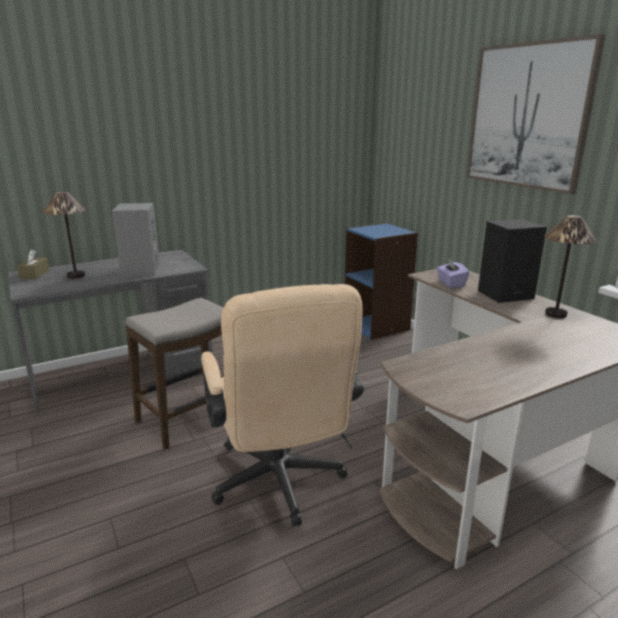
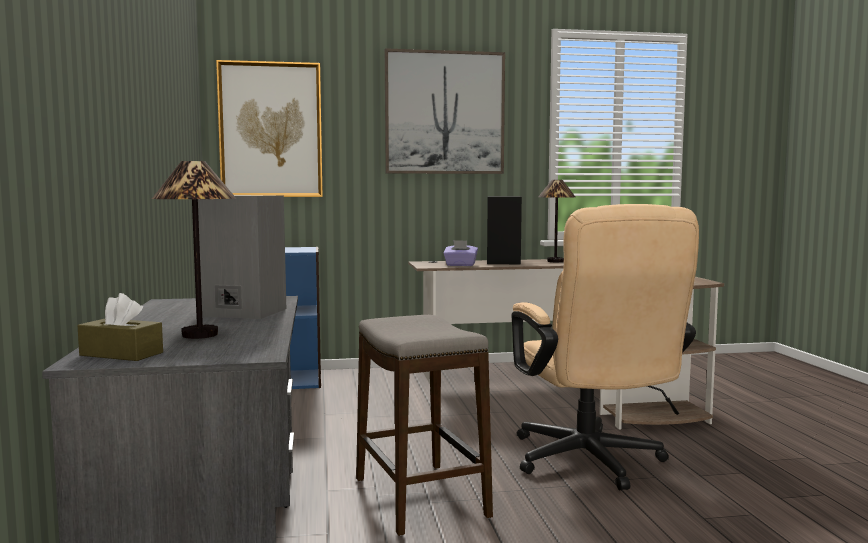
camera: 70 degrees left, 15 degrees down
(280, 484) = (592, 464): beige office chair -> beige office chair turned 75 degrees clockwise
(404, 130) = (271, 130): none -> picture

